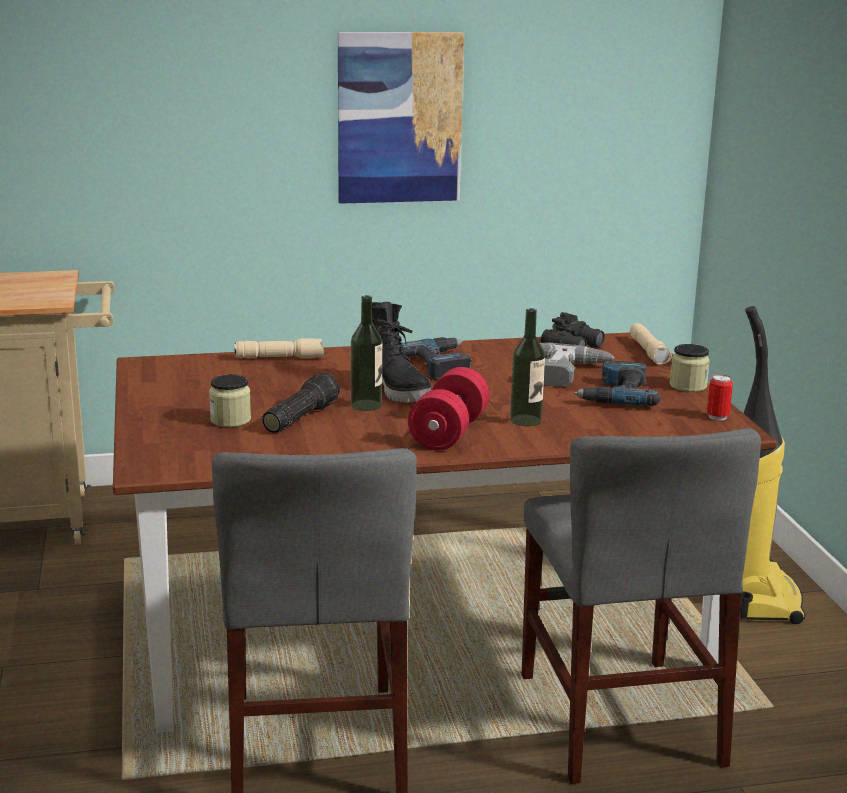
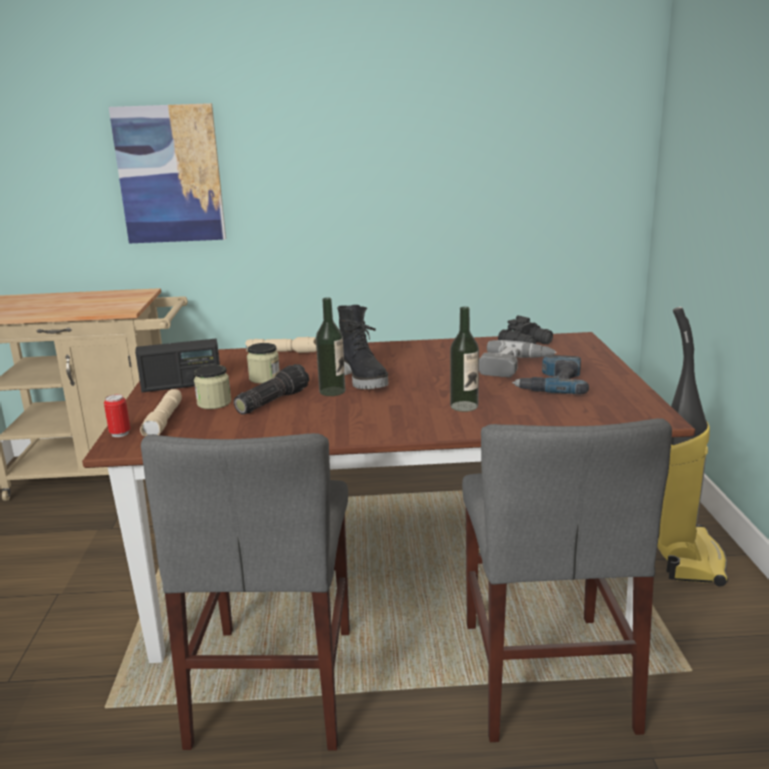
camera: 10 degrees right, 0 degrees up
(176, 399) = (182, 385): none -> radio
(399, 118) = (400, 167): picture -> picture (170, 174)
(441, 365) = (410, 358): power drill -> none
(448, 433) = (392, 417): red dumbbell -> none
(649, 352) = (590, 348): beige flashlight -> beige flashlight (165, 421)
(688, 386) = (619, 377): jar -> jar (264, 378)
(717, 417) = (641, 405): can -> can (120, 433)

